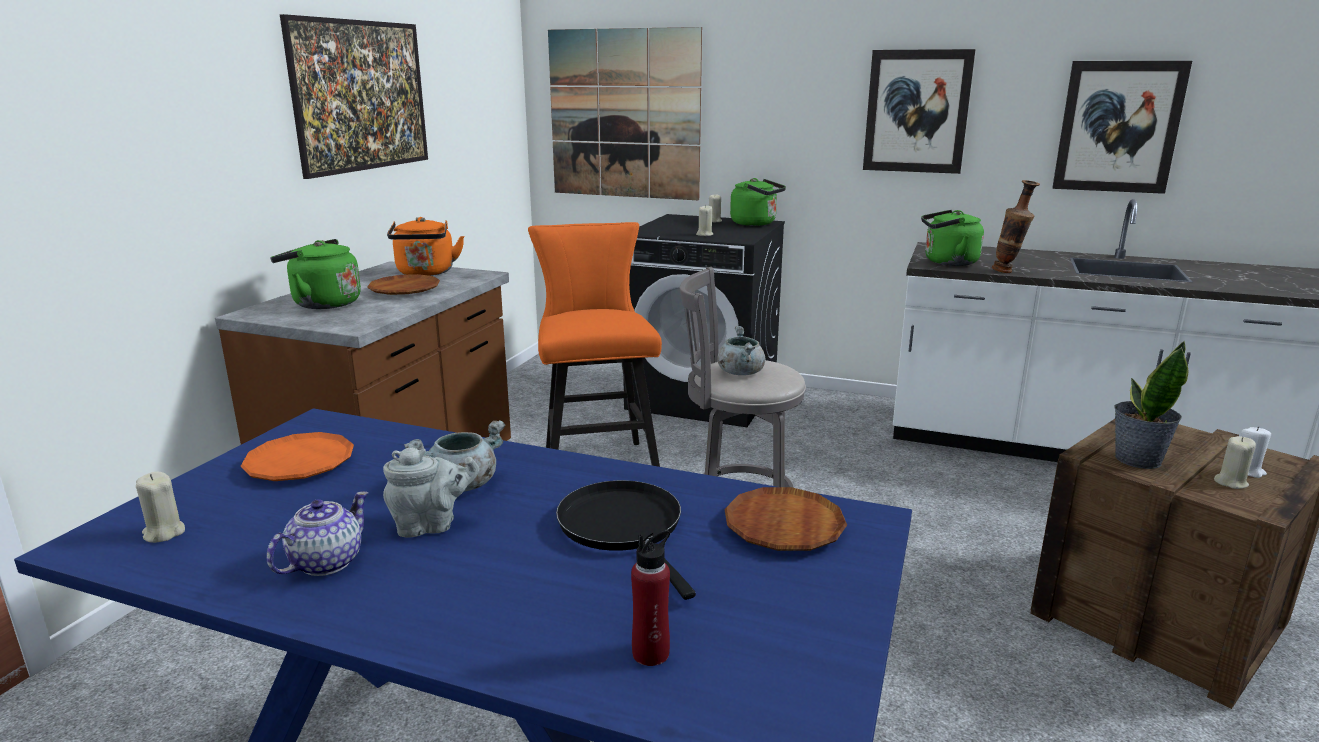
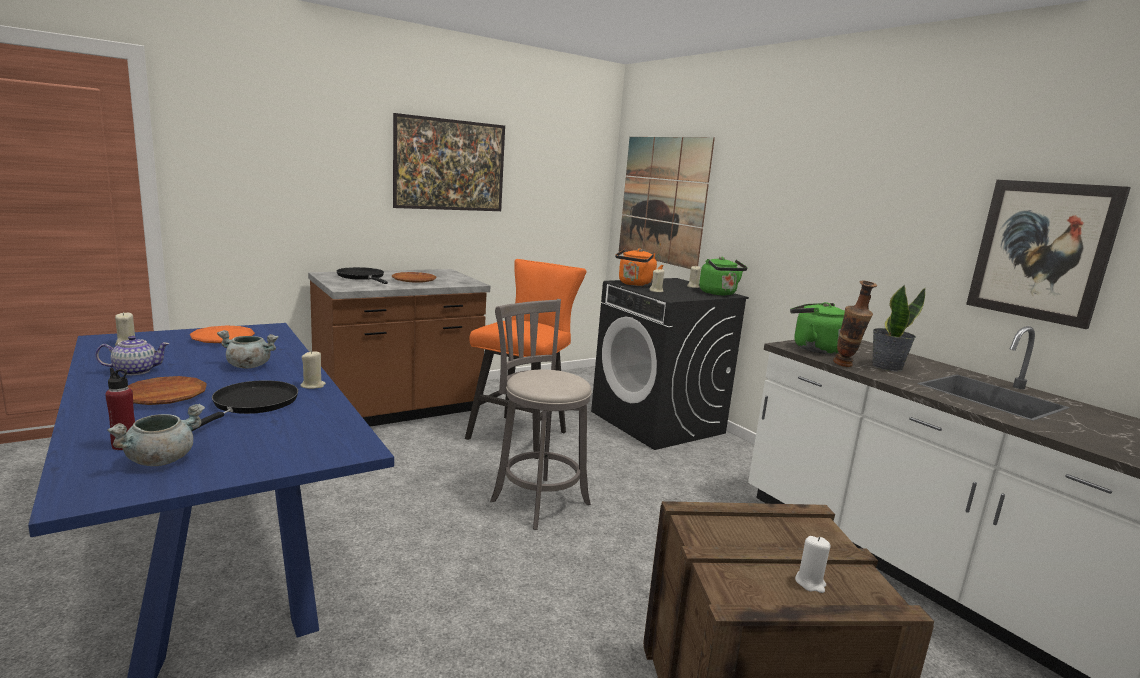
camera: 35 degrees right, 5 degrees down
(322, 303) = (362, 277): green kettle -> black frying pan
(425, 273) = (448, 277): orange kettle -> orange kettle (635, 284)
(431, 525) = (197, 374): grey teapot -> none
(740, 372) = (541, 377): grey cooking pot -> grey cooking pot (160, 460)
(784, 526) = (311, 434): brown plate -> brown plate (164, 396)
(917, 111) = (856, 216): picture -> none
(1136, 459) = (725, 532): potted plant -> potted plant (886, 367)
(1230, 482) = (768, 580): beige candle -> beige candle (313, 385)

